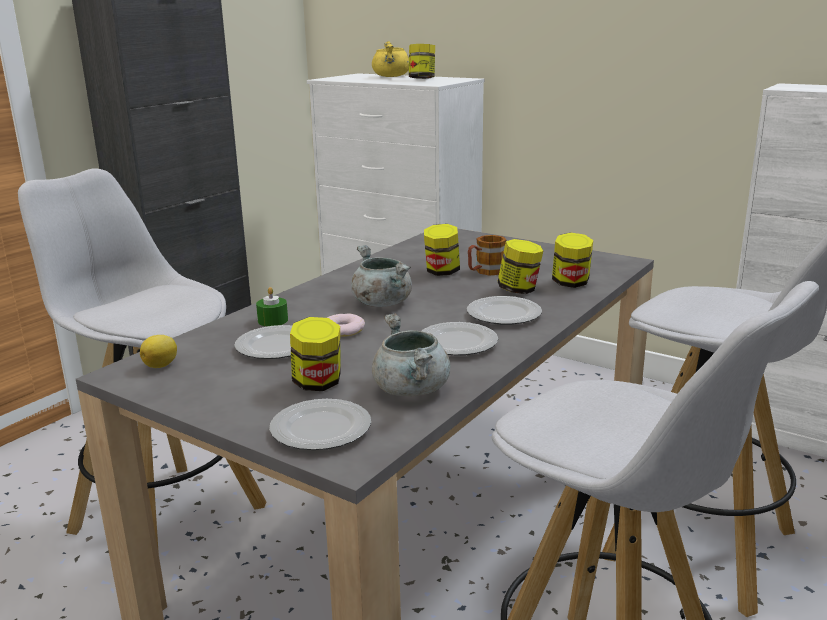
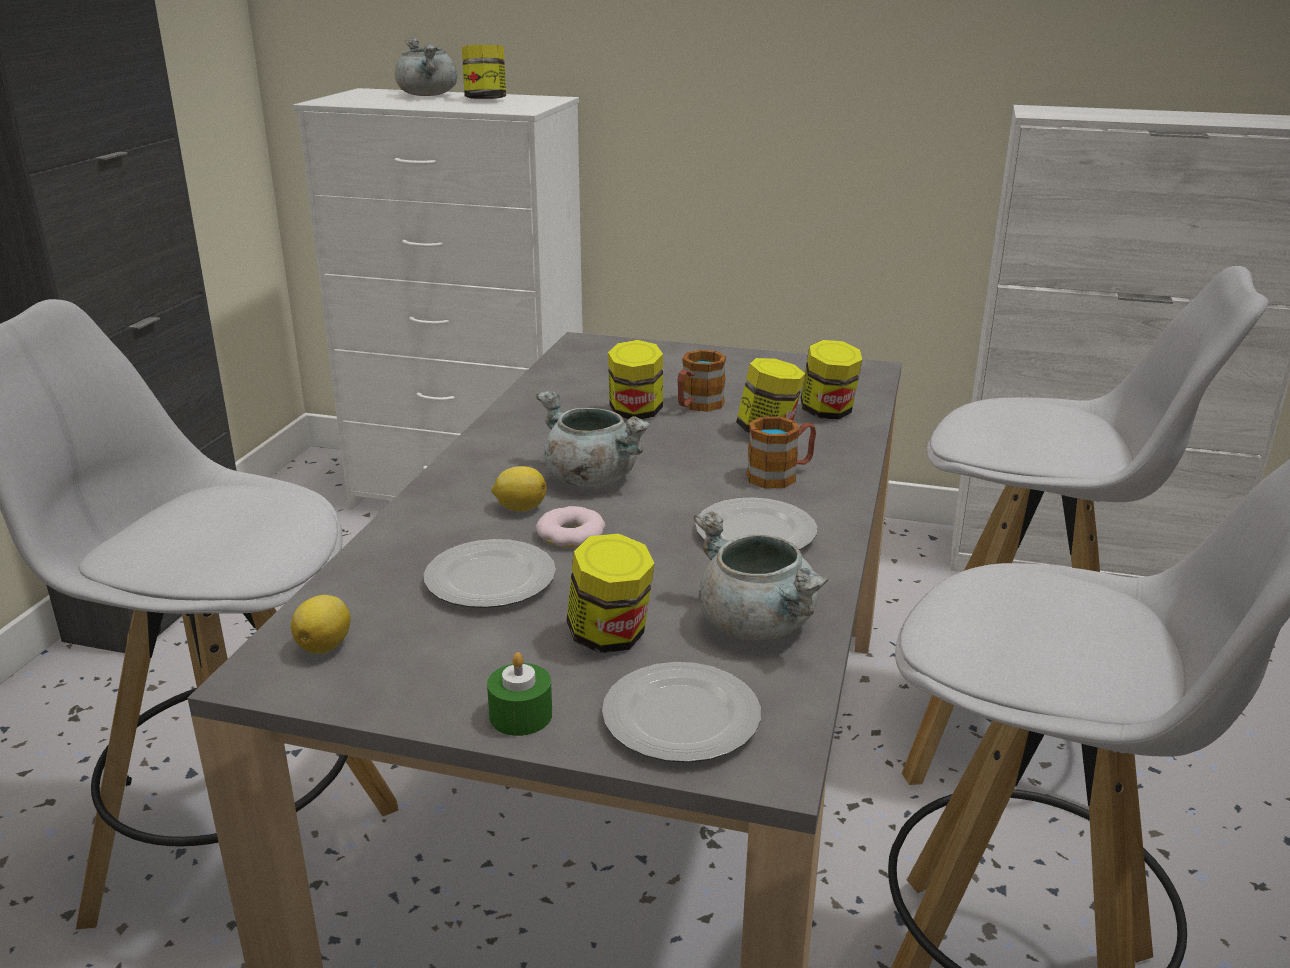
camera: 20 degrees left, 5 degrees up
(273, 320) = (446, 533): green candle -> green candle (520, 715)
(325, 313) = (519, 508): none -> lemon
(391, 76) = (428, 95): yellow cooking pot -> grey cooking pot
(504, 314) = (781, 475): plate -> mug

